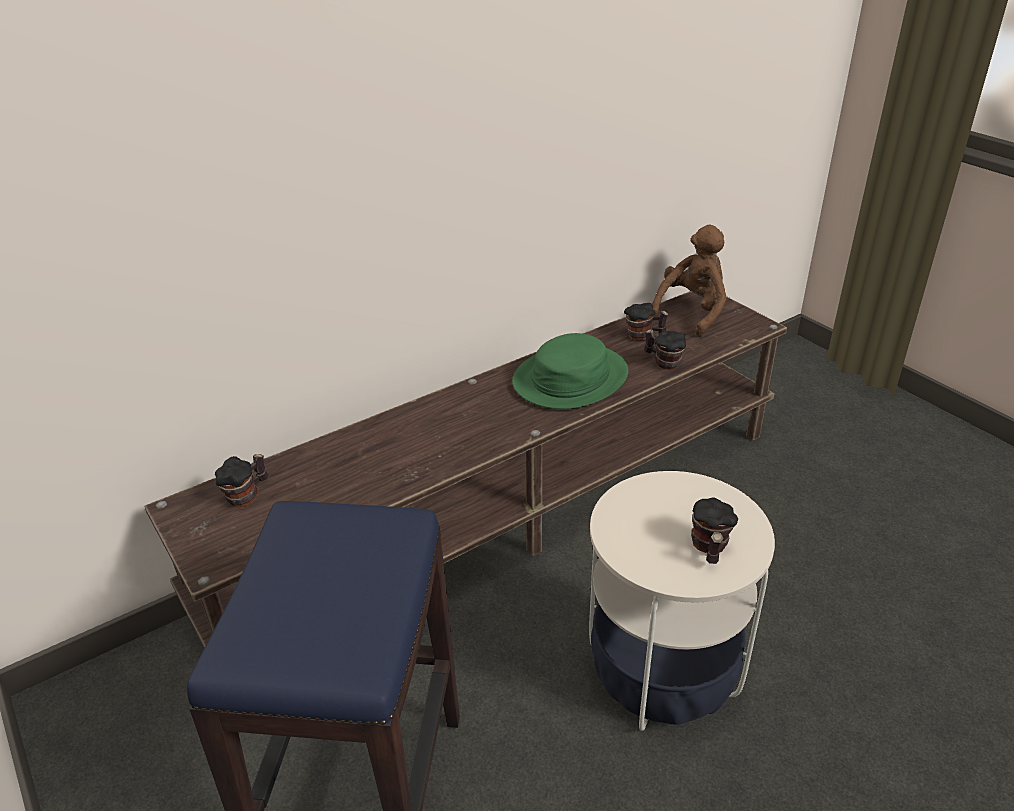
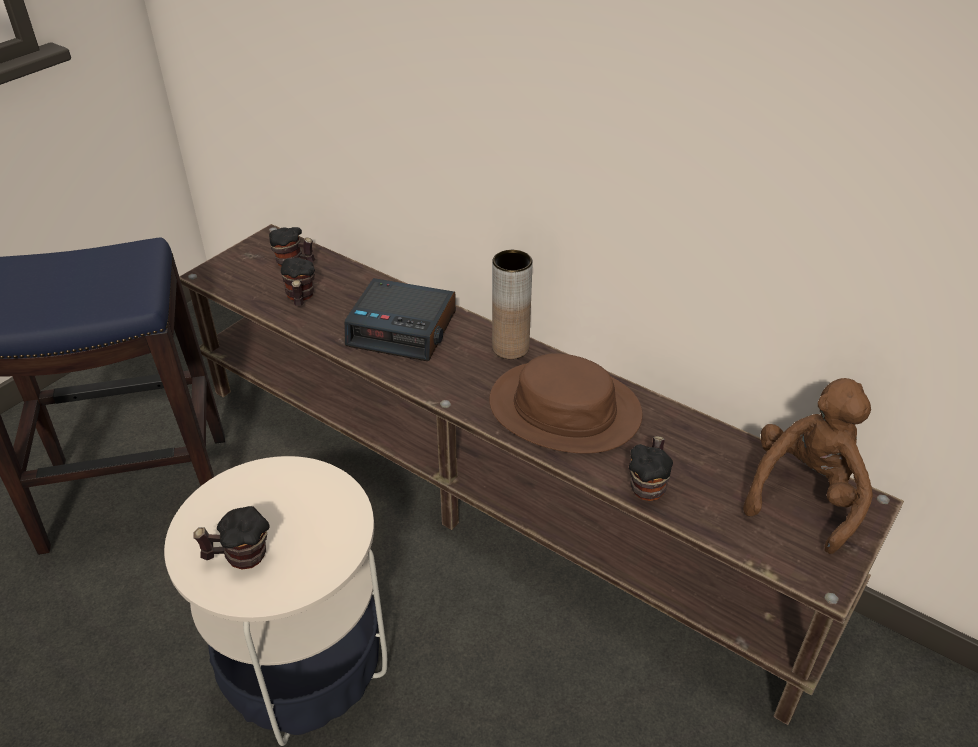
camera: 70 degrees right, 5 degrees up
(417, 439) = (403, 329): none -> alarm clock
(483, 387) = (510, 348): none -> brown vase
(570, 378) = (565, 408): green hat -> brown hat
(644, 336) = (702, 456): mug -> mug (300, 298)
(691, 312) = (804, 495): brown plush toy -> brown plush toy turned 75 degrees counterclockwise

